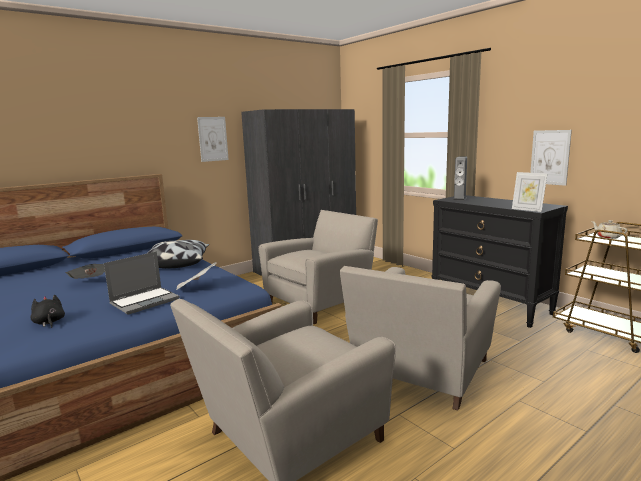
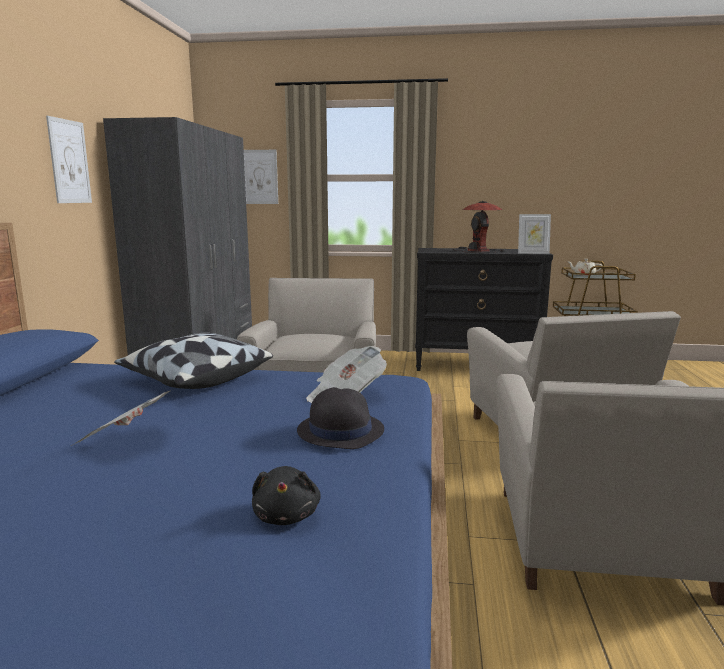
camera: 45 degrees left, 0 degrees up
(49, 322) = (287, 516): black plush toy -> black plush toy turned 105 degrees counterclockwise
(145, 301) = (340, 430): laptop -> black hat
(459, 199) = (437, 250): speaker -> none
(493, 202) = (478, 250): none -> table lamp
(550, 157) = (510, 202): picture -> picture (260, 177)

